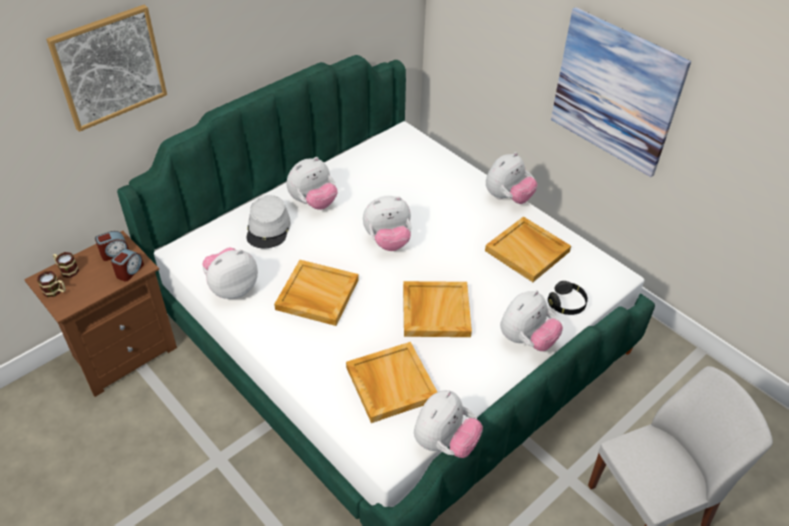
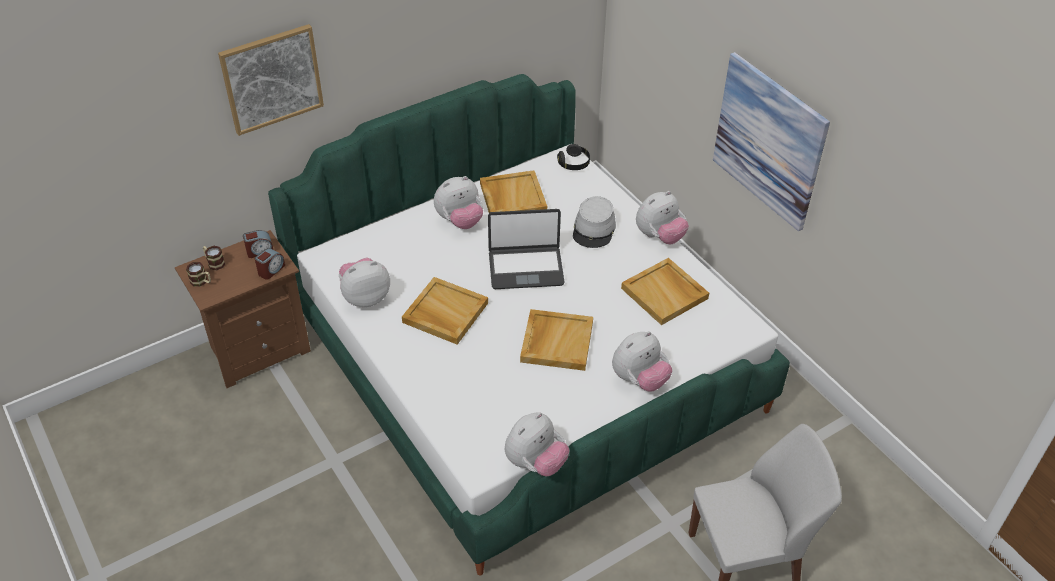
camera: 10 degrees right, 0 degrees up
(268, 228) = (411, 243): grey hat -> grey hat (594, 229)
(388, 241) = (526, 268): plush toy -> laptop
(390, 383) = (497, 404): beige tray -> beige tray (512, 197)
(566, 304) = (689, 350): black headphones -> black headphones (574, 163)

